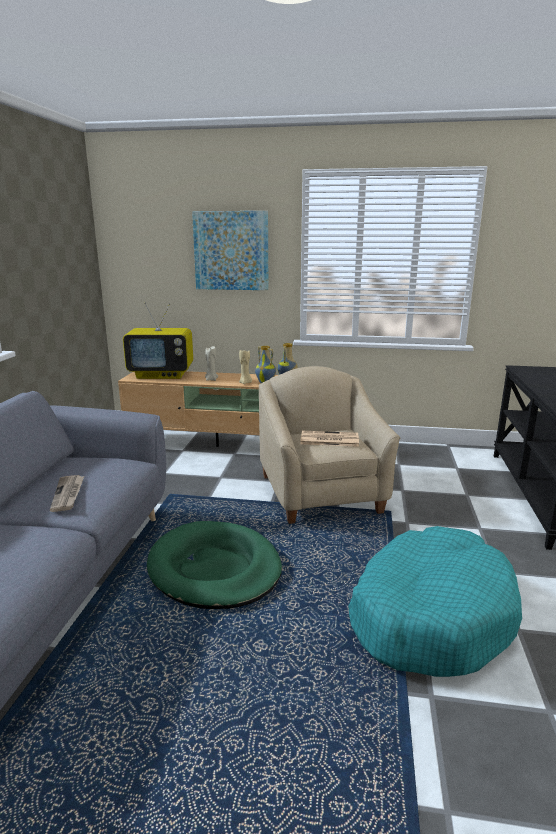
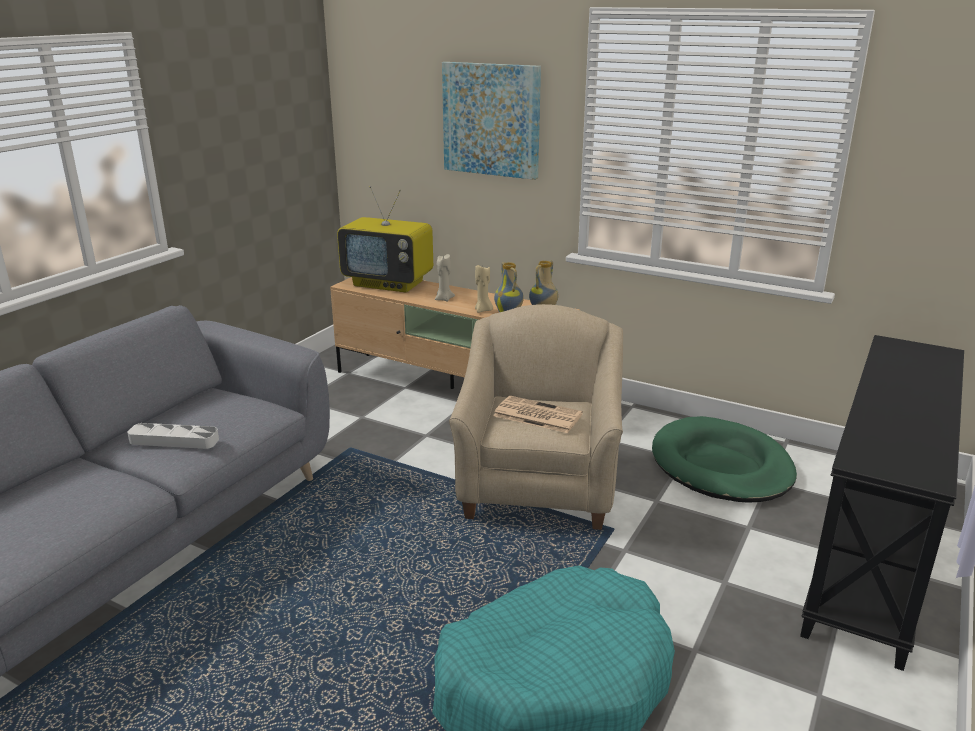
camera: 20 degrees right, 5 degrees up
(68, 494) = (174, 440): newspaper -> white tray
(214, 569) = (338, 558): green dog bed -> green dog bed (721, 466)

